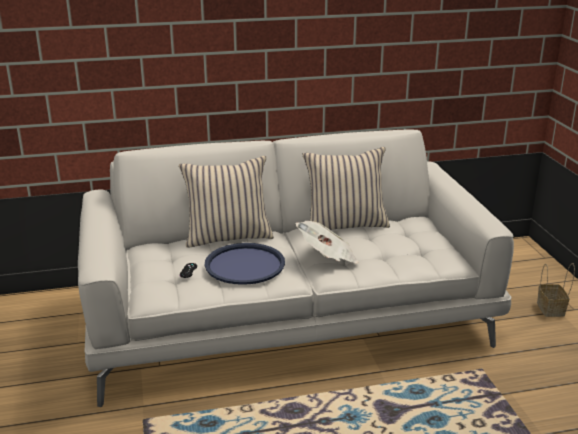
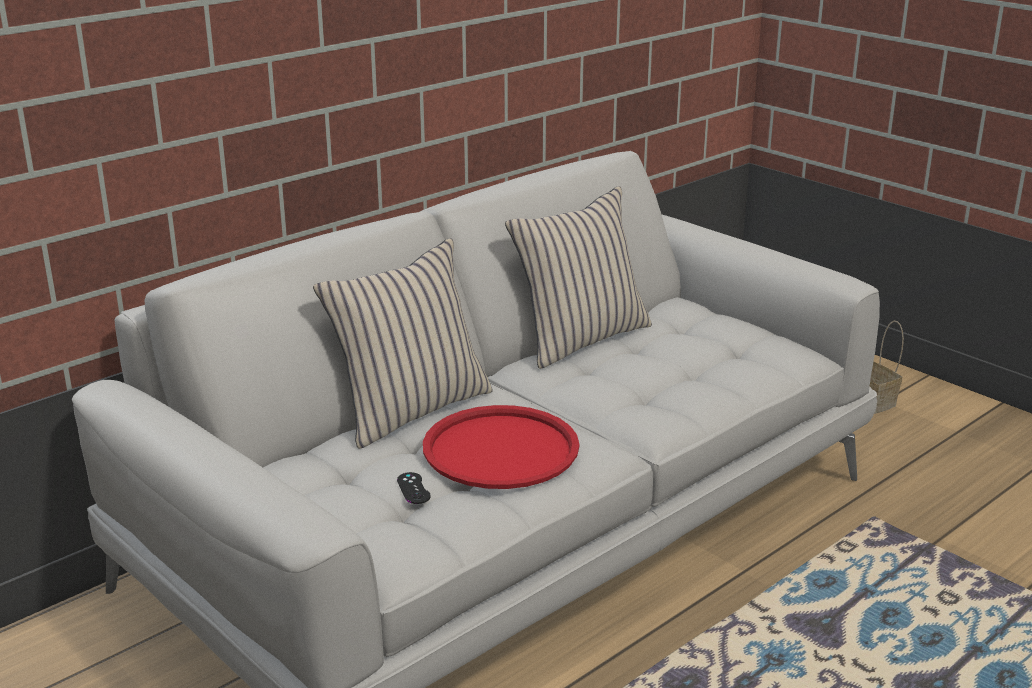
camera: 30 degrees left, 0 degrees up
(245, 265) = (501, 449): blue tray -> red tray
(327, 257) = (618, 398): newspaper -> none

